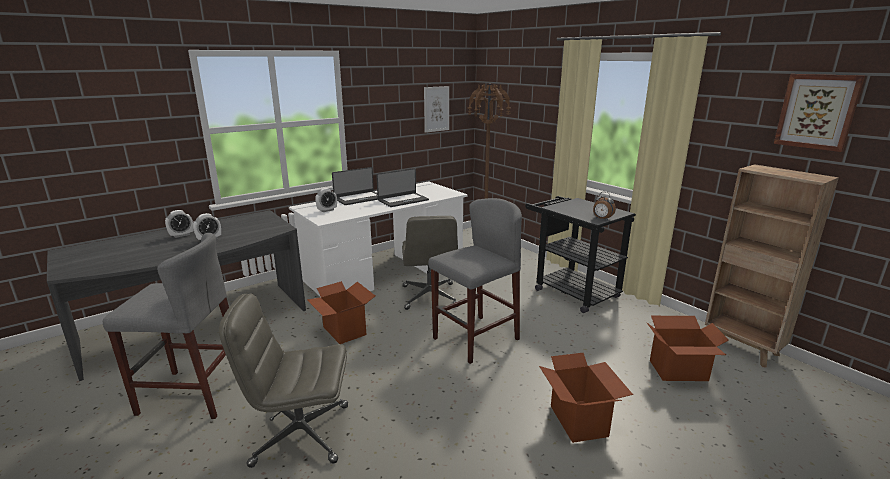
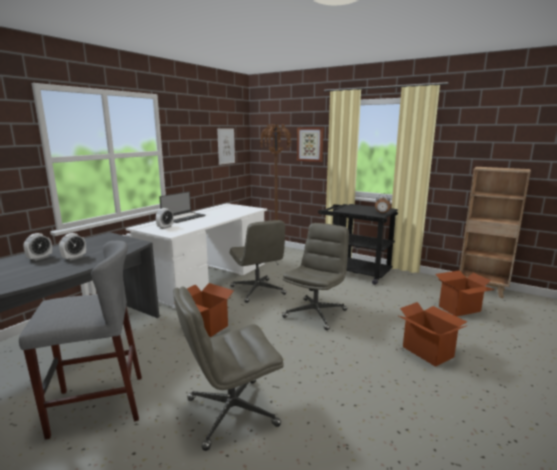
camera: 20 degrees left, 5 degrees down
(403, 200) = (222, 216): laptop -> none
(475, 338) = (315, 313): grey stool -> grey office chair
(817, 111) = (512, 130): picture -> picture (310, 144)

